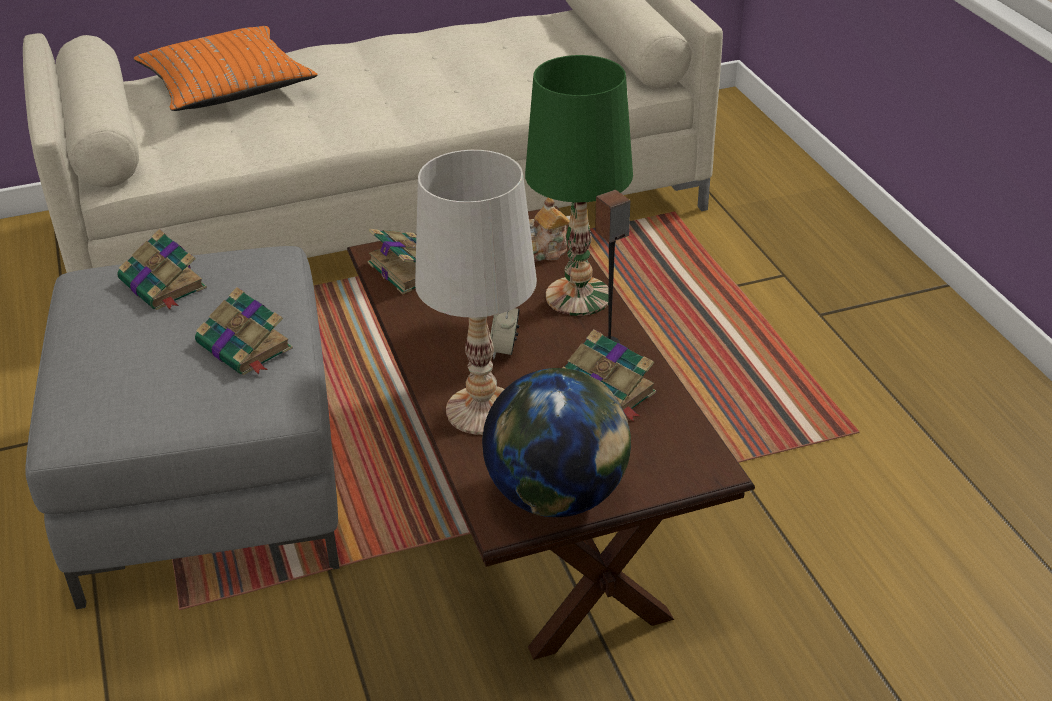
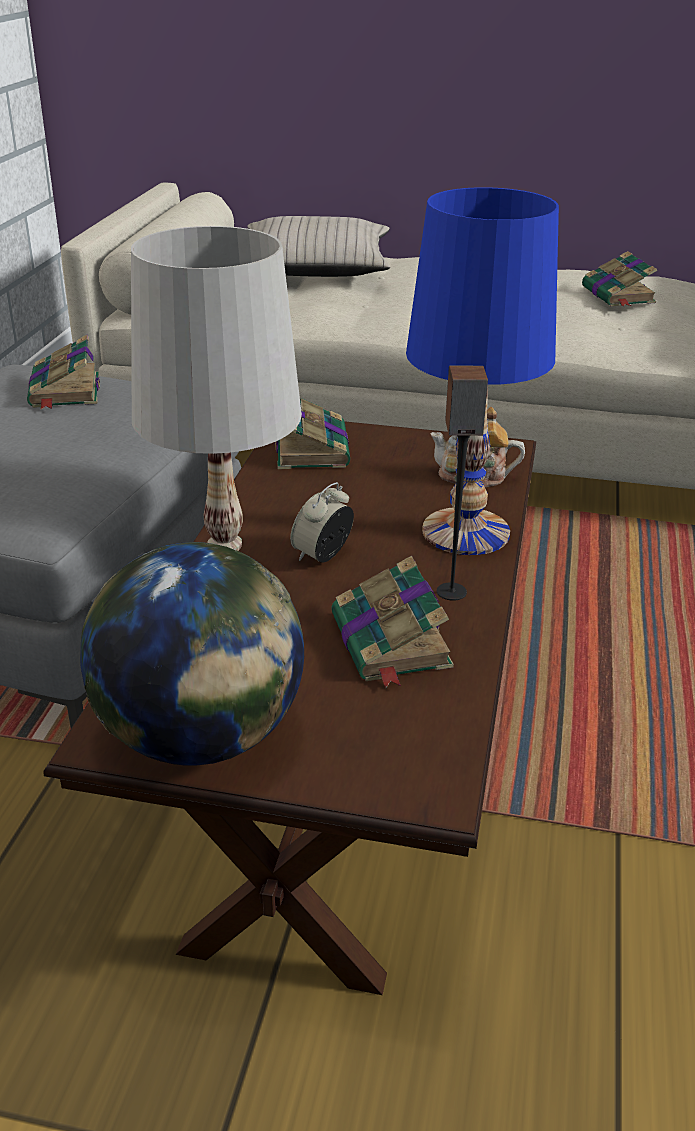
camera: 30 degrees right, 5 degrees down
(226, 86) = (314, 267): orange pillow -> beige pillow
(246, 347) = (64, 462): book -> book (618, 295)
(578, 297) = (465, 532): green table lamp -> blue table lamp

